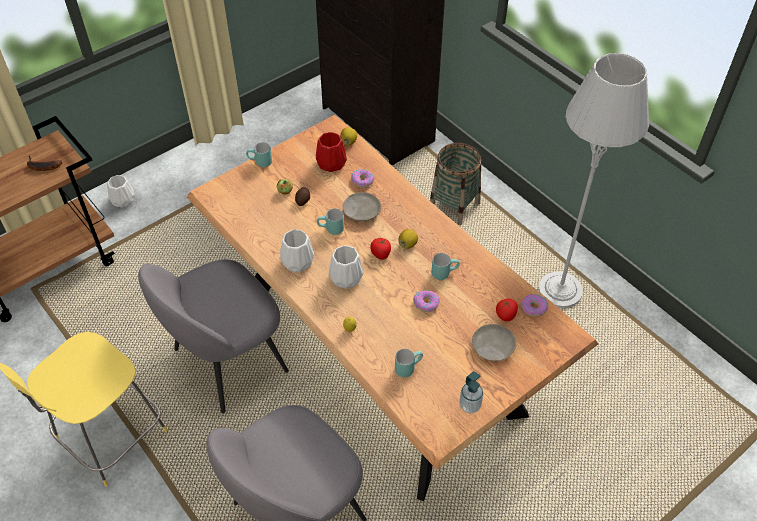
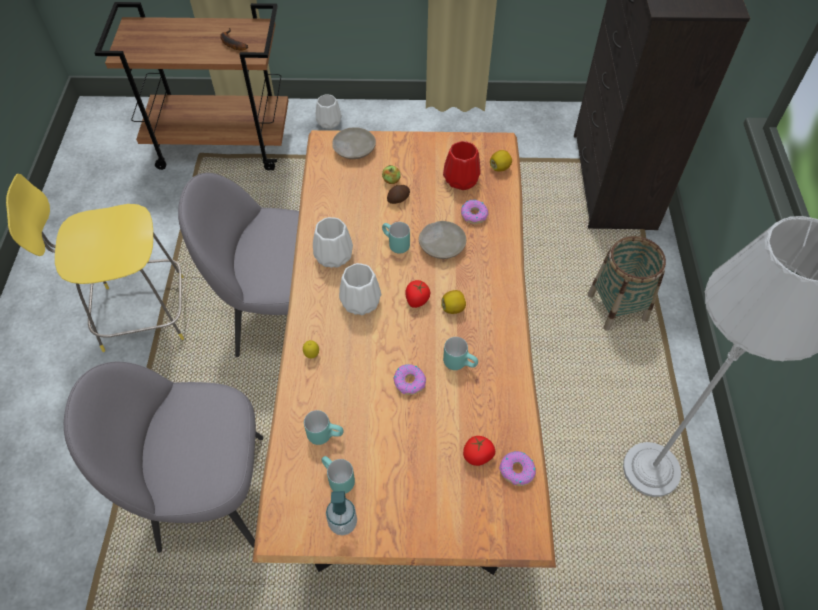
camera: 40 degrees right, 5 degrees up
(260, 163) = (396, 140): turquoise mug -> turquoise mug (336, 480)
(492, 347) = (429, 479): beige plate -> beige plate (354, 149)

